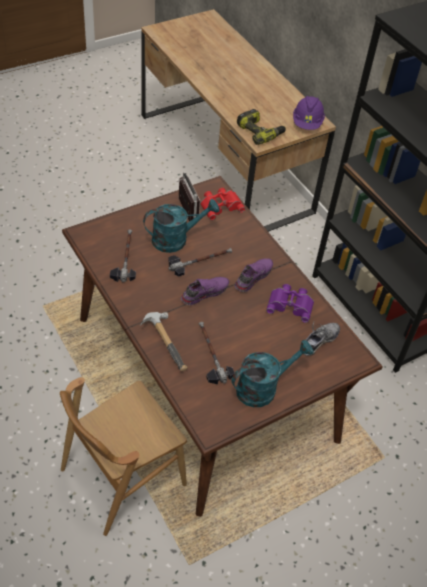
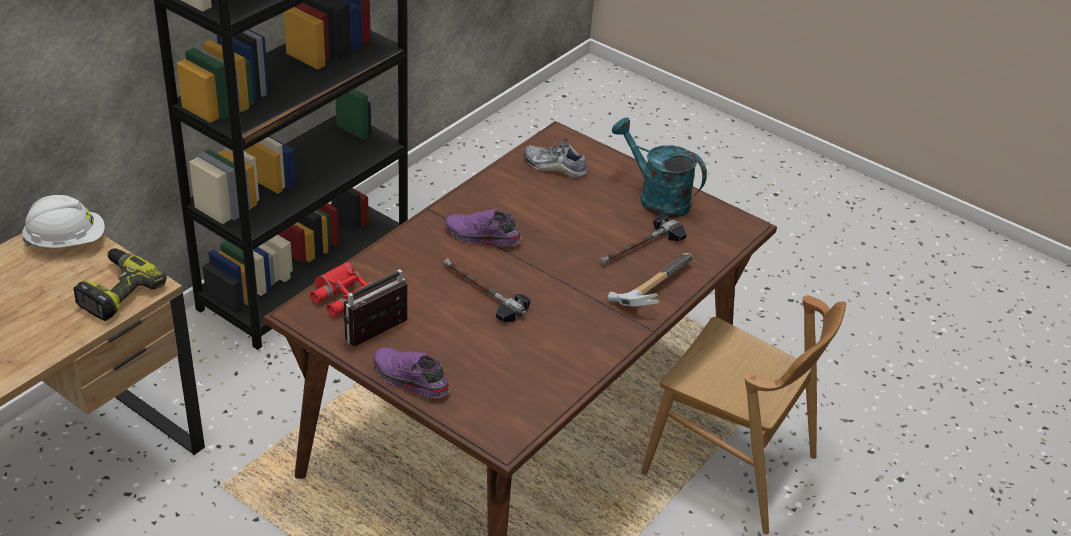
camera: 110 degrees left, 10 degrees down
(125, 258) = (526, 372): hammer -> none
(176, 239) = (451, 328): turquoise watering can -> none
(204, 292) = (541, 275): purple shoe -> purple shoe (409, 380)
(290, 304) = (509, 197): purple binoculars -> none
(307, 123) = (66, 241): purple hard hat -> white hard hat

